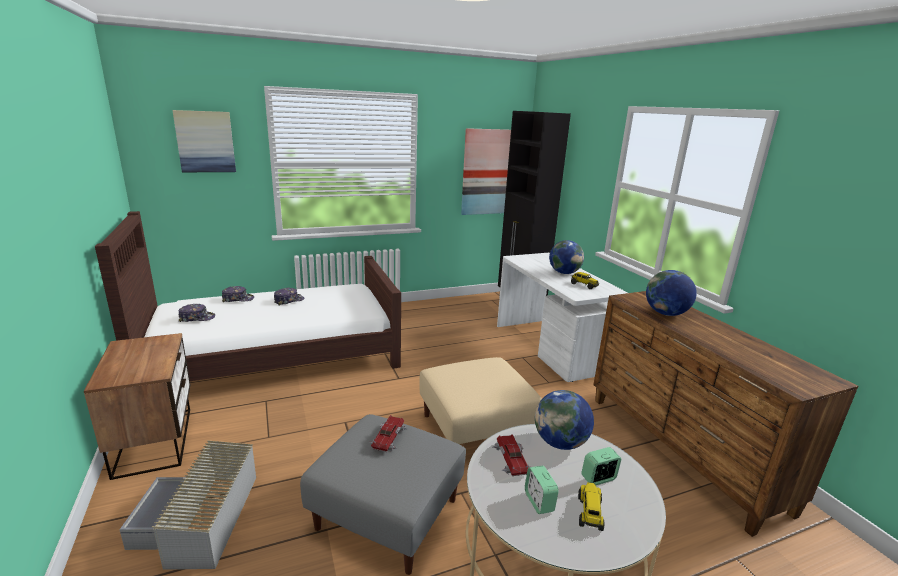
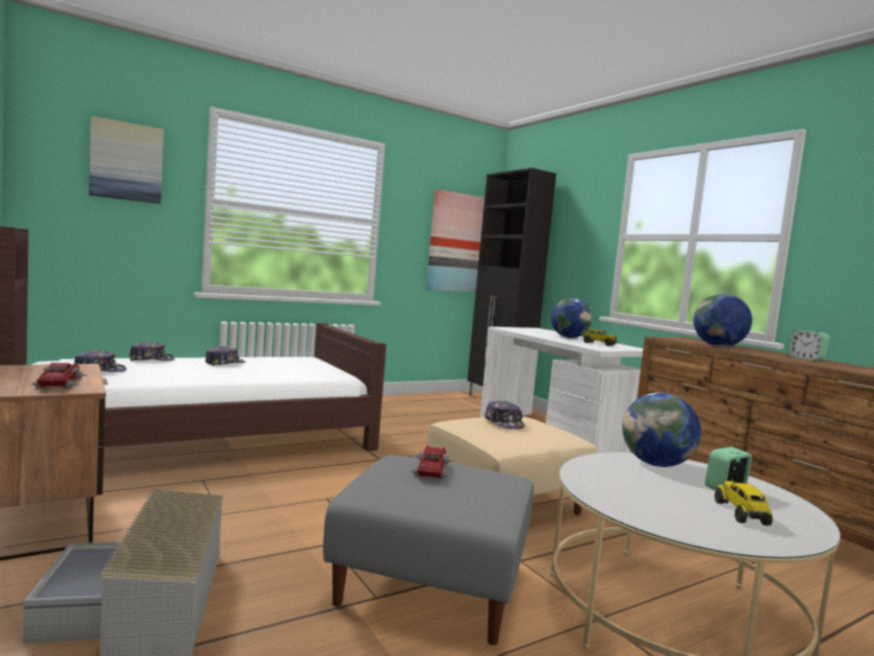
camera: 10 degrees left, 15 degrees down
(476, 372) = (504, 423): none -> cap
(510, 459) = (609, 476): toy car -> toy car (59, 383)
(539, 502) = (673, 506): alarm clock -> alarm clock (806, 359)

